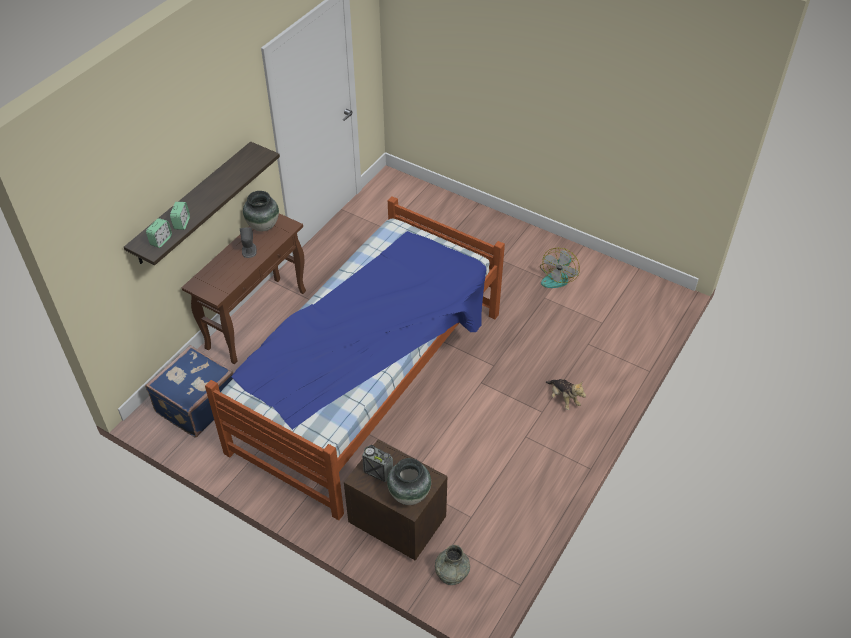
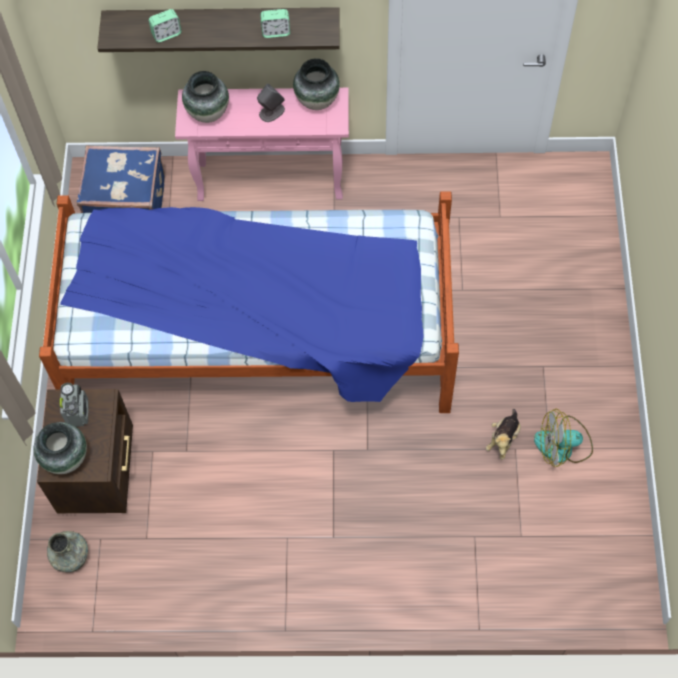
camera: 60 degrees right, 15 degrees up
(161, 240) = (130, 34): alarm clock -> alarm clock (276, 32)
(216, 281) = (207, 113): none -> vase
(257, 319) = (272, 180): brown console table -> pink console table
(563, 398) = (368, 551): plush toy -> plush toy (503, 439)

